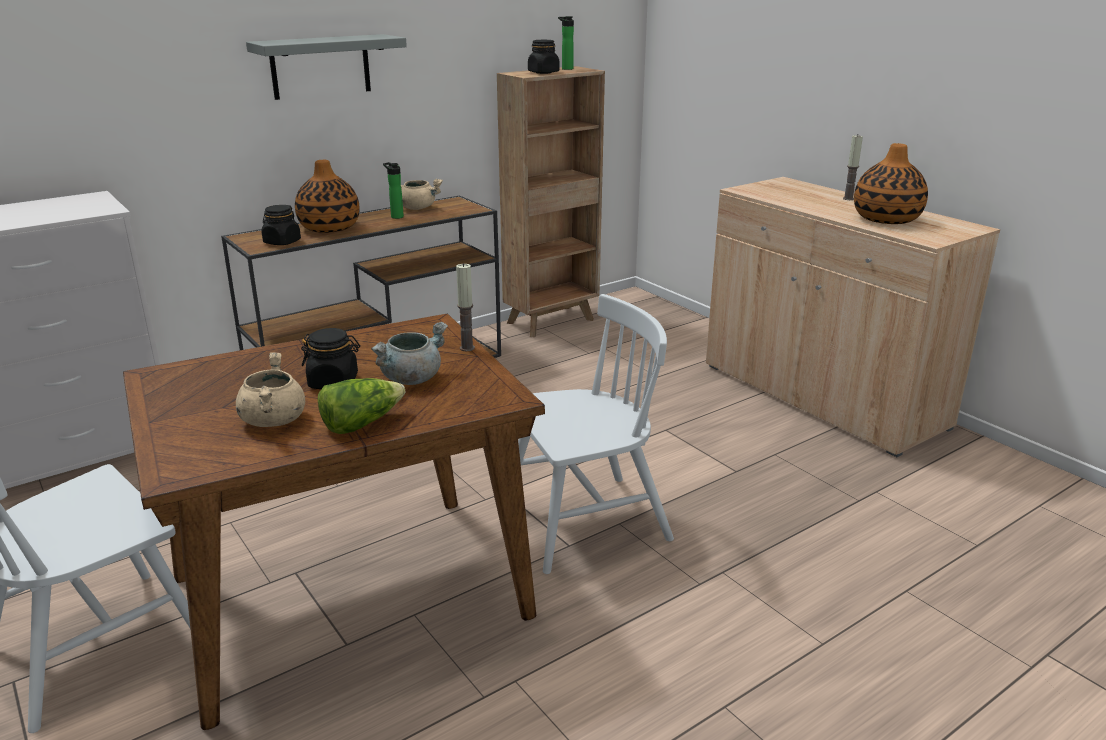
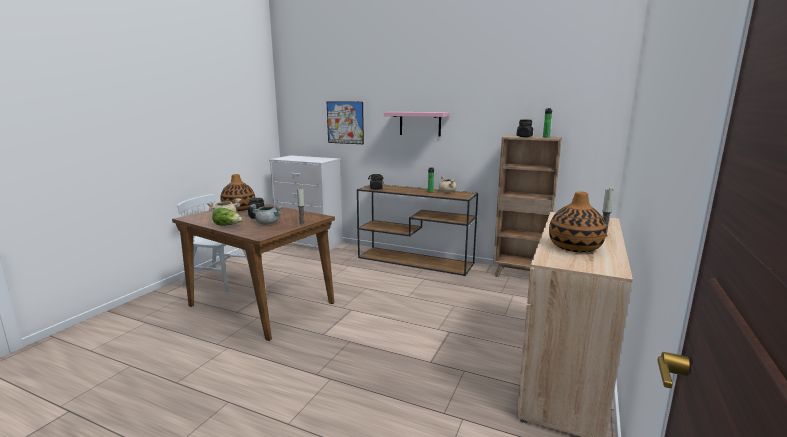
camera: 60 degrees right, 10 degrees down
(101, 84) = (345, 122): none -> picture
(320, 66) = (420, 123): grey shelf -> pink shelf
(329, 228) = (401, 189): vase -> vase (239, 209)
(584, 522) = (343, 333): white chair -> none

